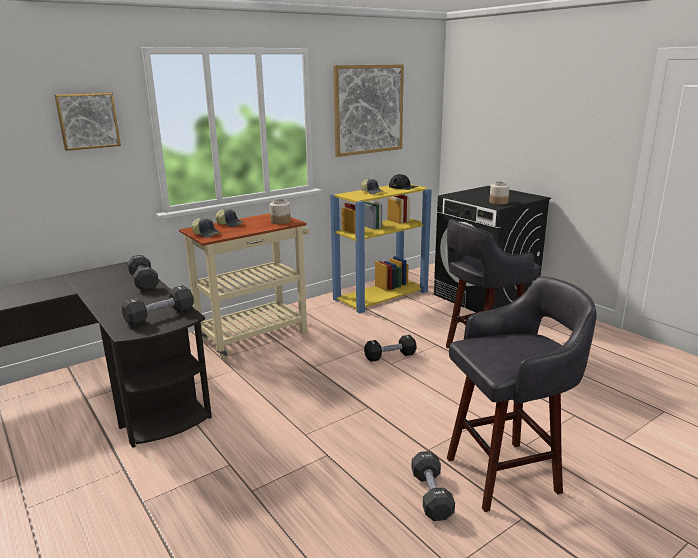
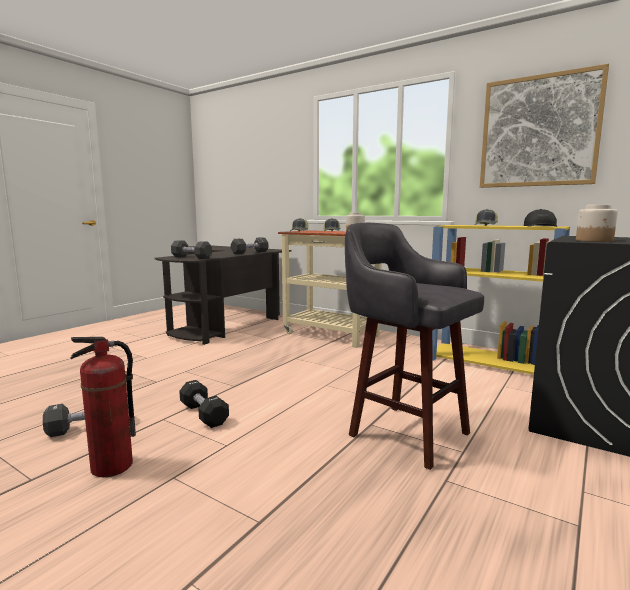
camera: 70 degrees right, 10 degrees down
(88, 121) = (279, 150): picture -> none
(390, 356) = (342, 383): black dumbbell -> black dumbbell (203, 414)
(507, 474) = (112, 466): grey stool -> fire extinguisher

